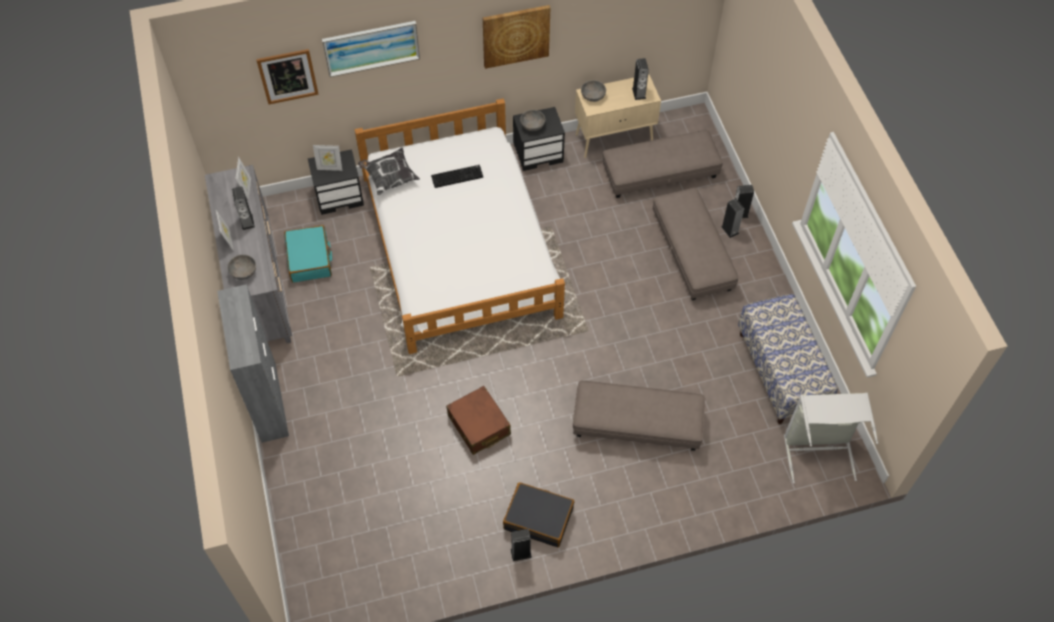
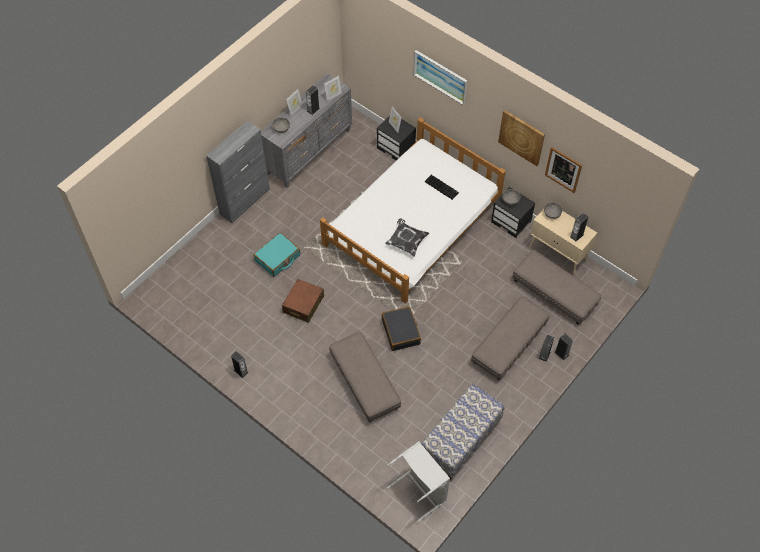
camera: 55 degrees right, 0 degrees up
(288, 76) = (394, 57): picture -> picture (563, 169)
(310, 259) = (344, 162): turquoise suitcase -> turquoise suitcase (277, 258)
(389, 177) = (413, 157): pillow -> pillow (406, 241)
(538, 518) = (268, 367): black suitcase -> black suitcase (401, 332)

